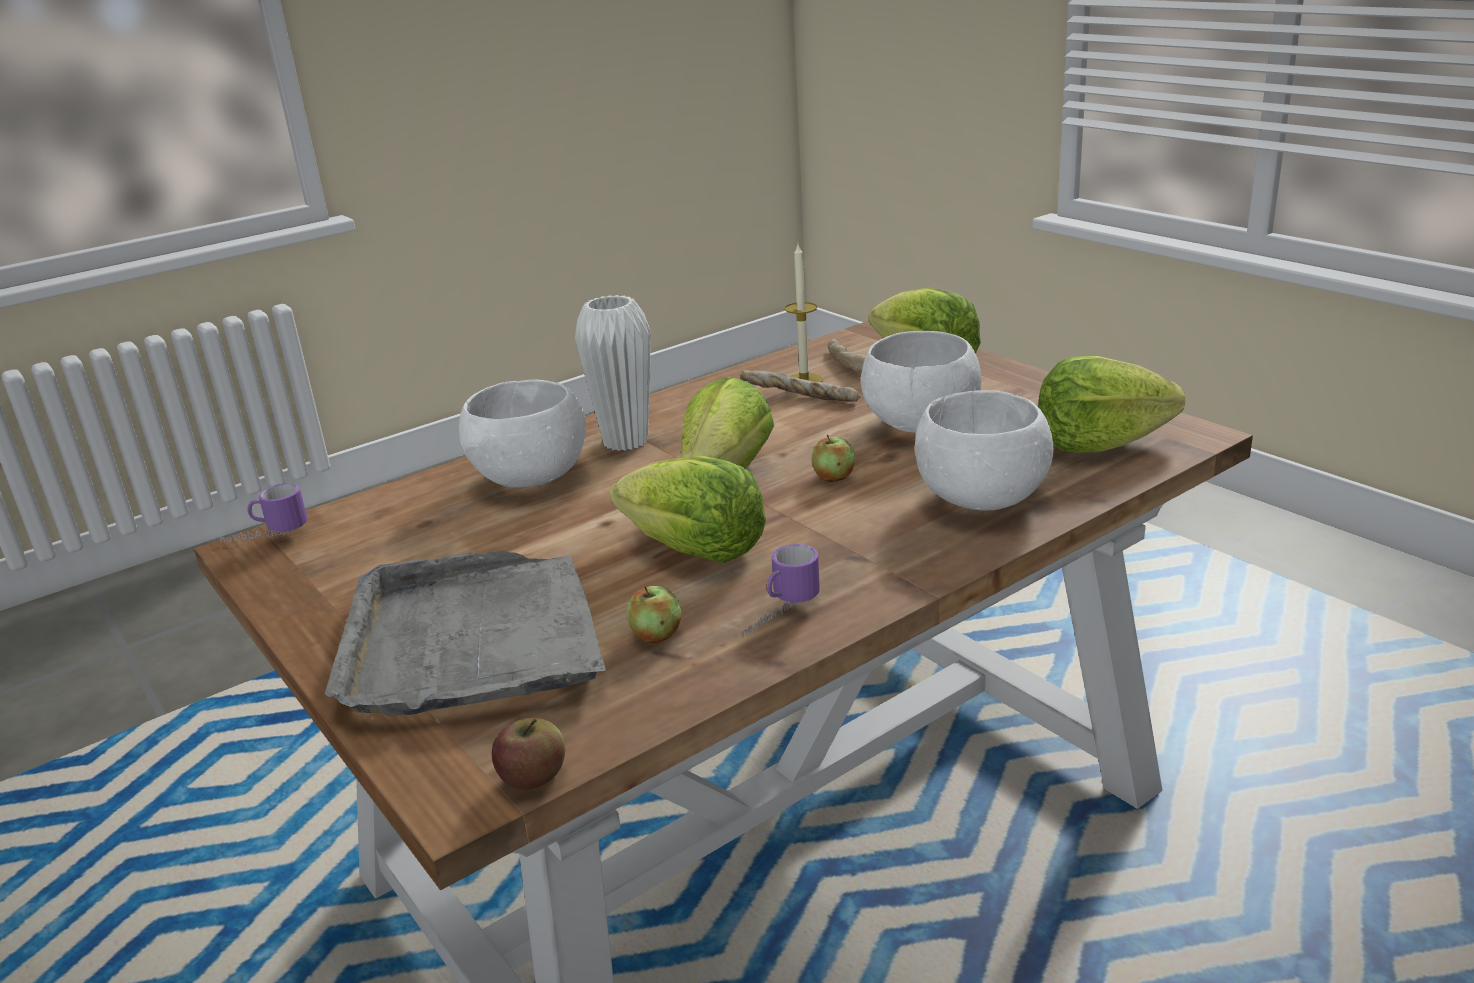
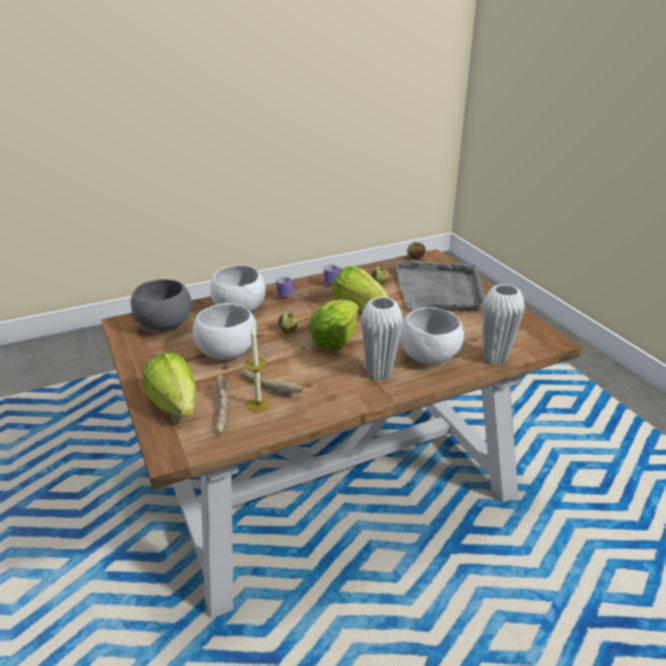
camera: 170 degrees left, 5 degrees up
(266, 537) = (548, 345): mug -> mug (294, 297)
(399, 496) = (495, 358): none -> white vase
(1099, 444) = (165, 325): lettuce -> grey bowl

